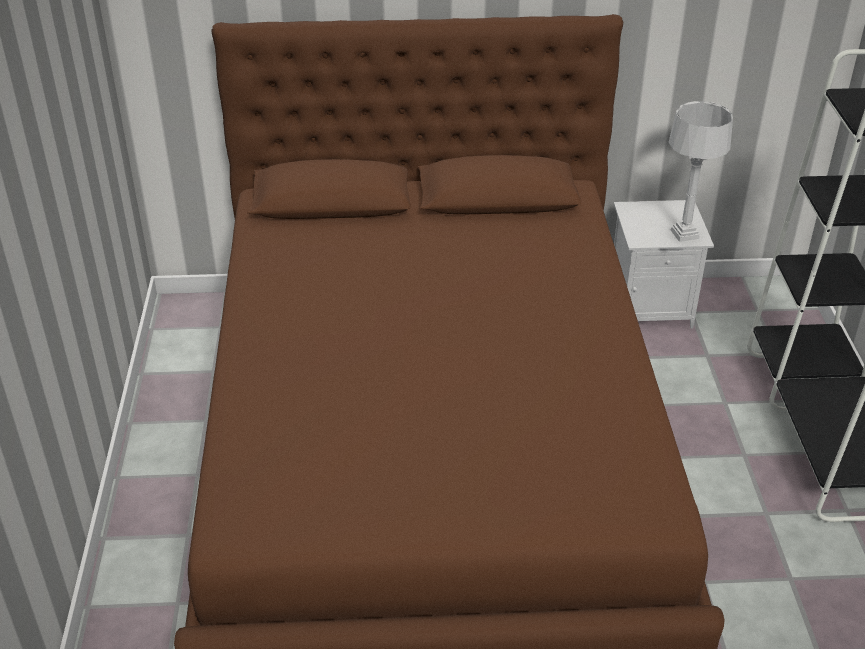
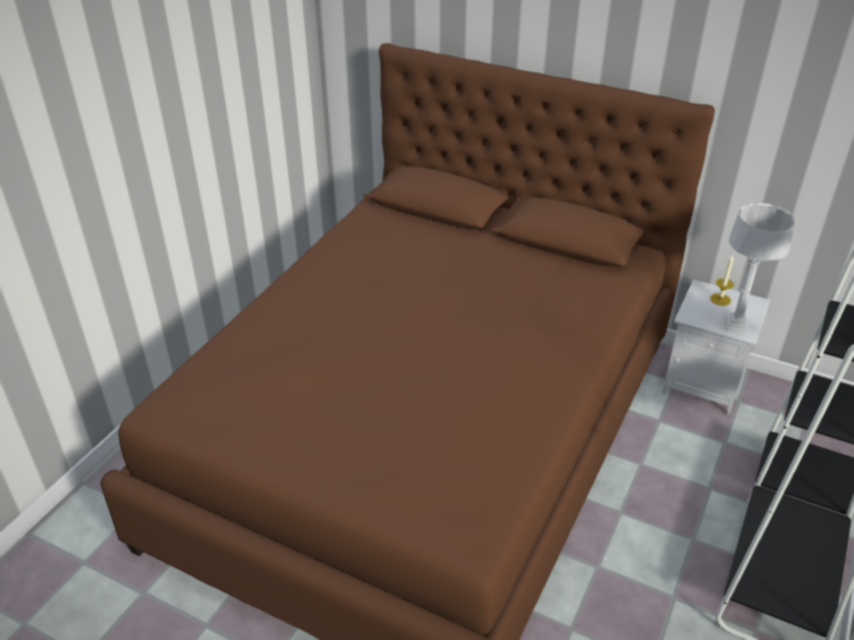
camera: 30 degrees right, 0 degrees up
(653, 213) = (720, 299): none -> candle

